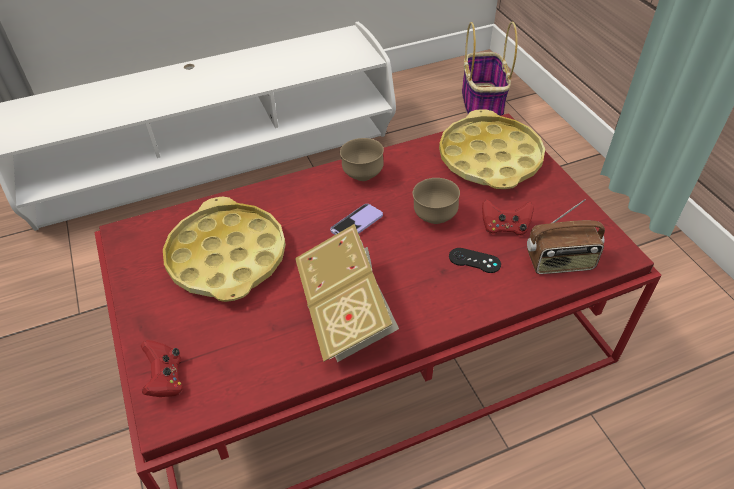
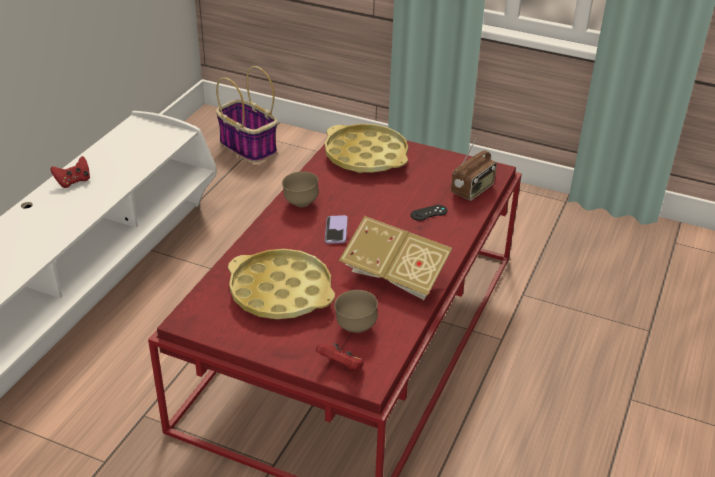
camera: 45 degrees left, 10 degrees down
(434, 217) = (377, 203): brown bowl -> brown bowl (355, 327)
(504, 227) = (423, 188): red game controller -> red game controller (73, 181)

